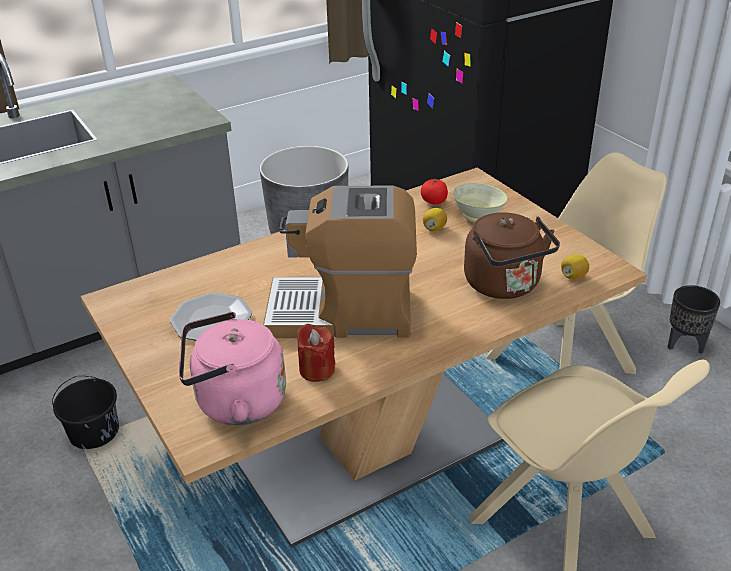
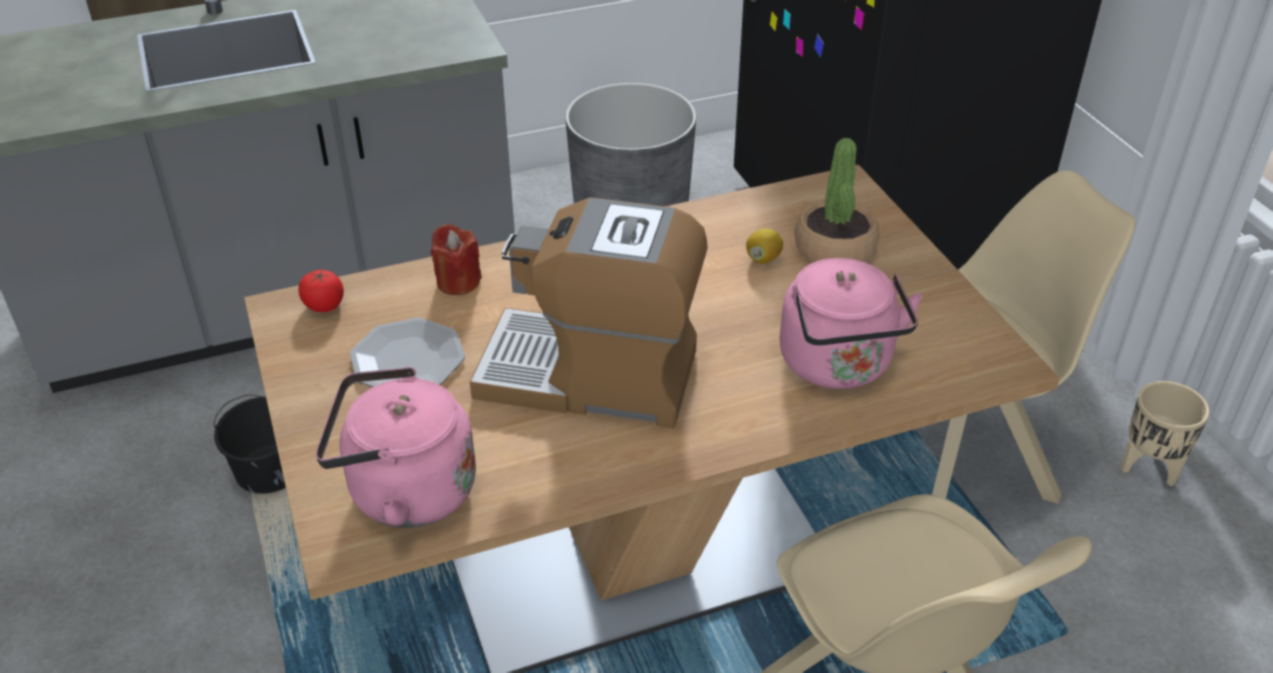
camera: 10 degrees right, 5 degrees up
(317, 370) = (529, 459): red candle -> red candle (458, 282)
(434, 201) = (776, 214): tomato -> tomato (324, 305)
(479, 217) = (835, 248): beige bowl -> potted plant
(505, 285) = (838, 366): brown kettle -> pink kettle
(573, 276) = (945, 366): lemon -> none
(685, 345) = (1149, 469): black planter -> beige planter

